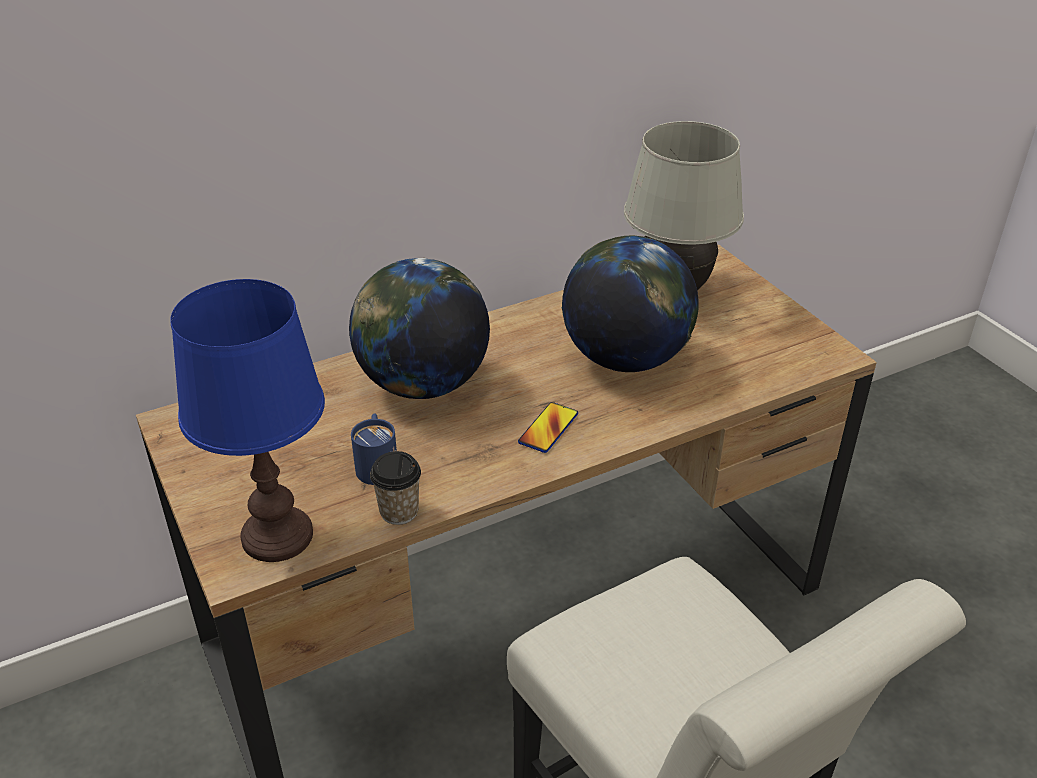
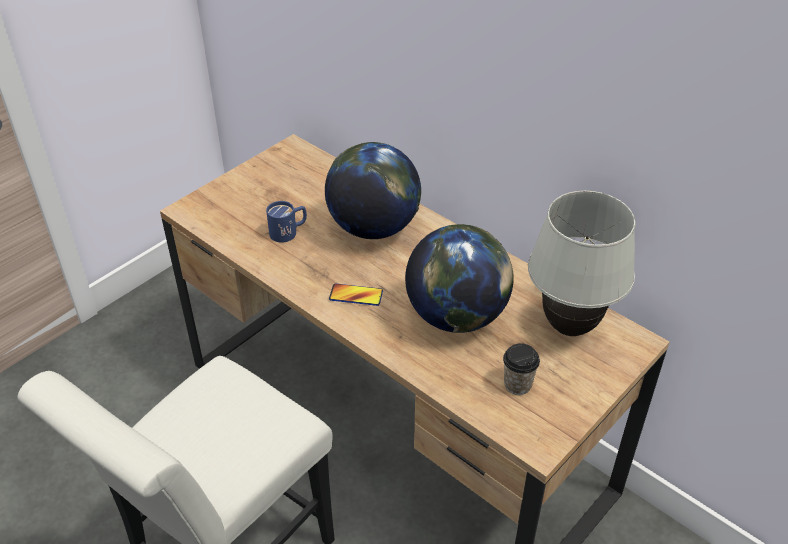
camera: 70 degrees right, 5 degrees up
(277, 537) = (215, 215): blue table lamp -> none
(399, 511) = (250, 253): cup -> cup (517, 384)

